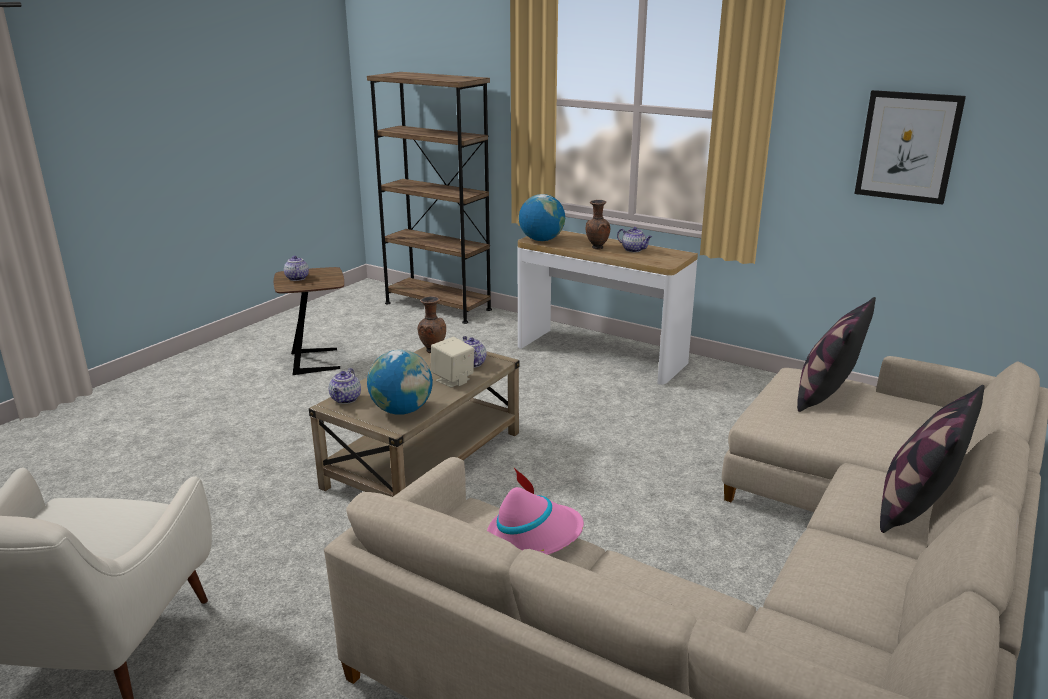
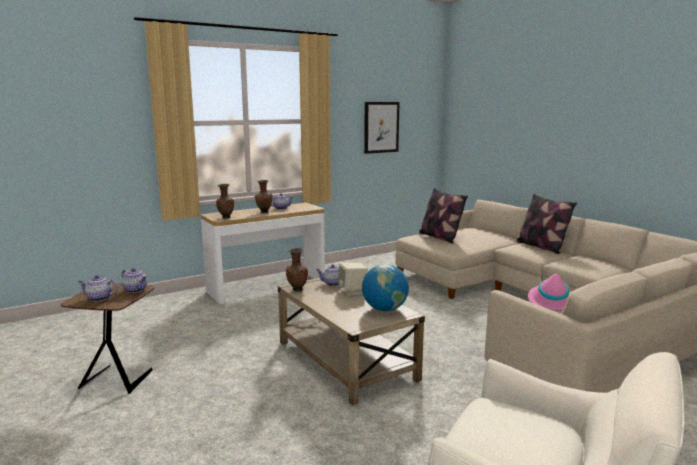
camera: 65 degrees left, 10 degrees down
(346, 399) = (350, 322): teapot -> teapot (136, 290)
(438, 306) = (98, 314): brown bookcase -> none
(541, 240) = (225, 217): globe -> brown vase

